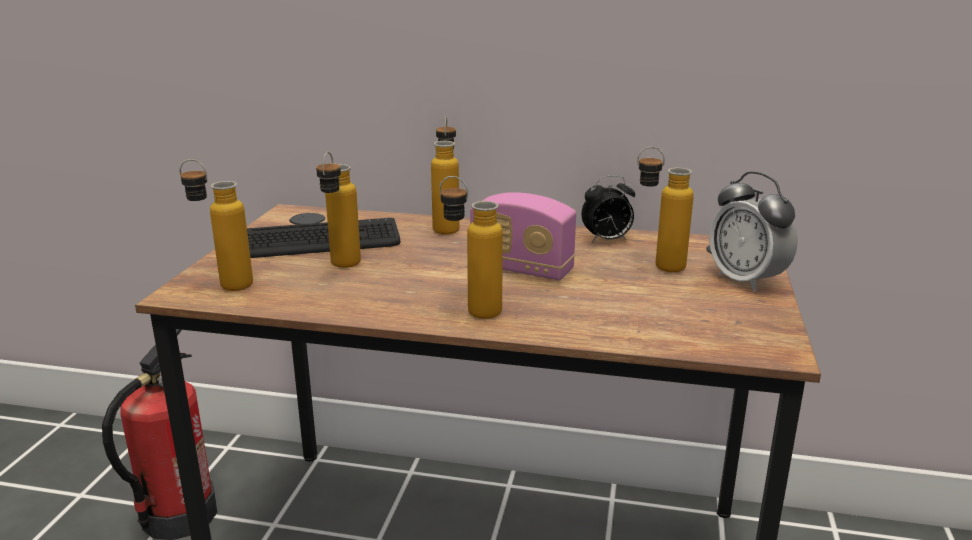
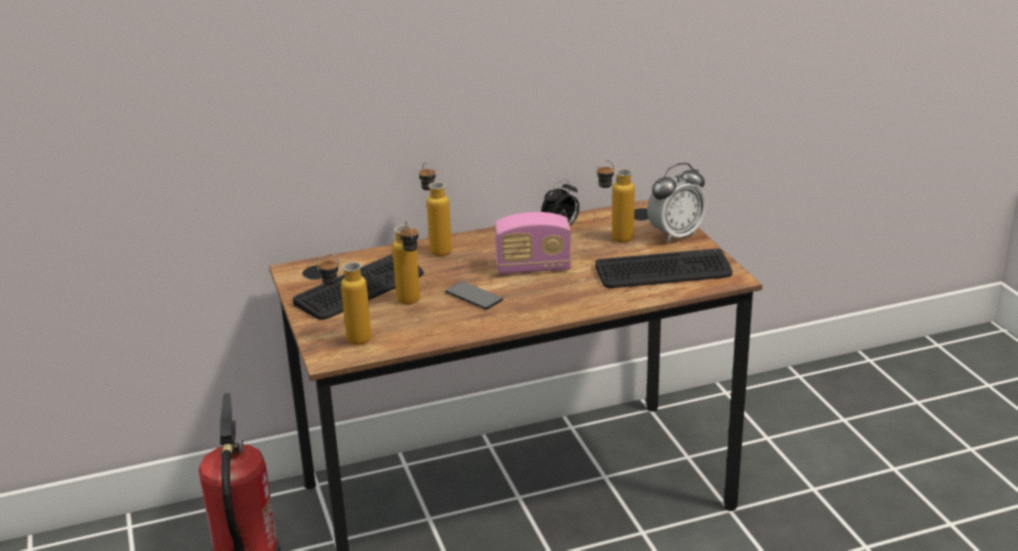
camera: 30 degrees left, 5 degrees up
(415, 279) = (474, 296): none -> phone
(471, 310) = (539, 307): bottle -> none
(683, 316) = (663, 271): none -> keyboard
(746, 281) = (675, 235): alarm clock -> alarm clock turned 60 degrees counterclockwise

